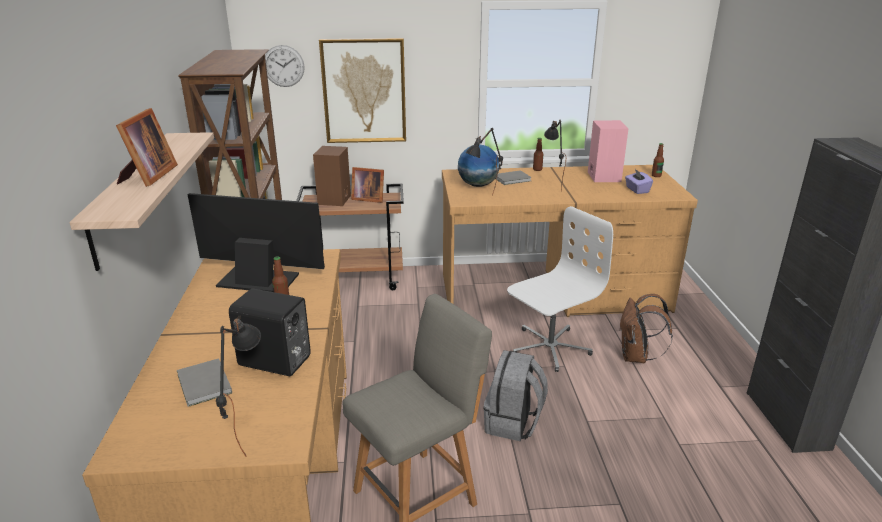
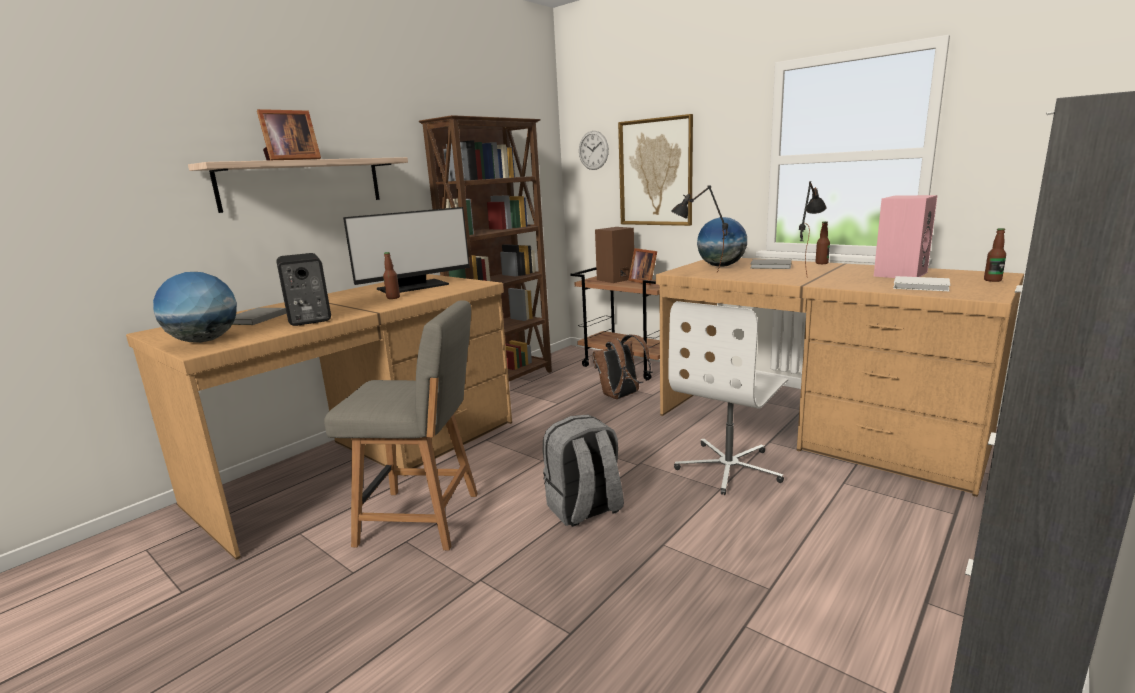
camera: 45 degrees right, 10 degrees down
(247, 434) = (204, 341): black table lamp -> globe
(258, 279) = (413, 287): monitor -> monitor turned 90 degrees clockwise
(549, 347) = (729, 468): white office chair -> white office chair turned 120 degrees clockwise
(636, 357) = (832, 517): brown backpack -> brown backpack (621, 396)
(637, 190) = (922, 286): purple tissue box -> white book

